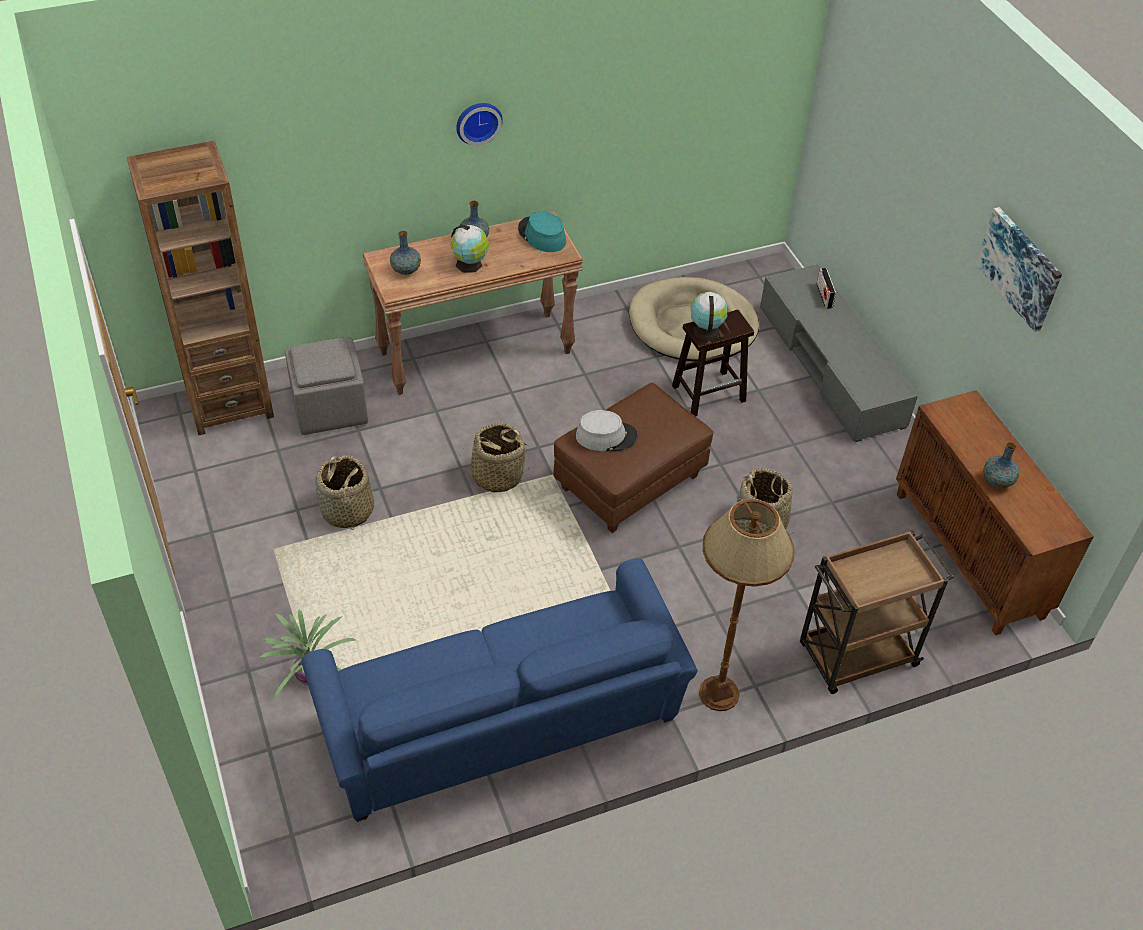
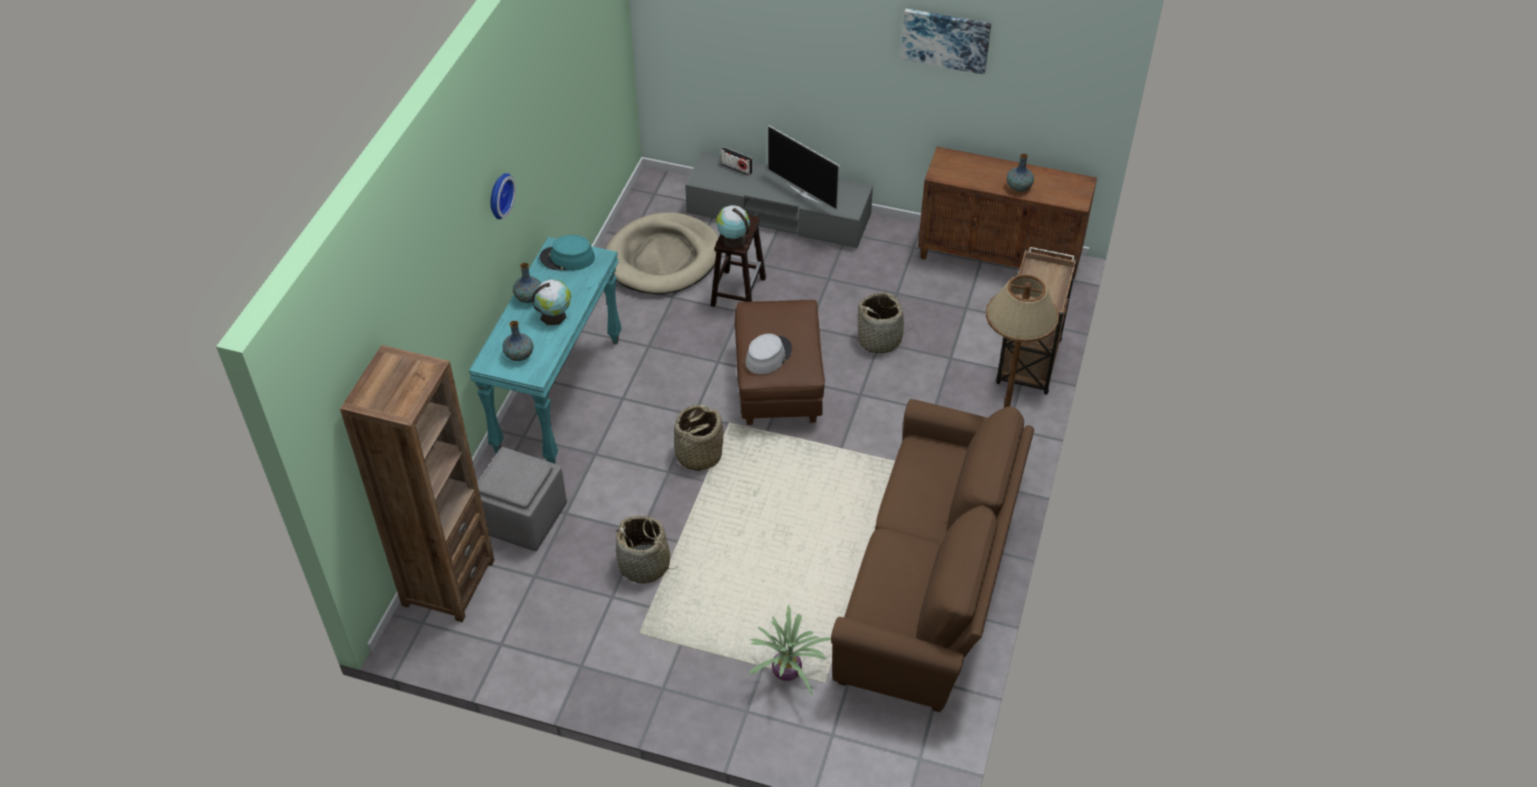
camera: 50 degrees left, 0 degrees up
(476, 352) = (558, 394): brown console table -> turquoise console table
(503, 728) = (930, 583): blue sofa -> brown sofa
(848, 356) = (804, 193): none -> television

